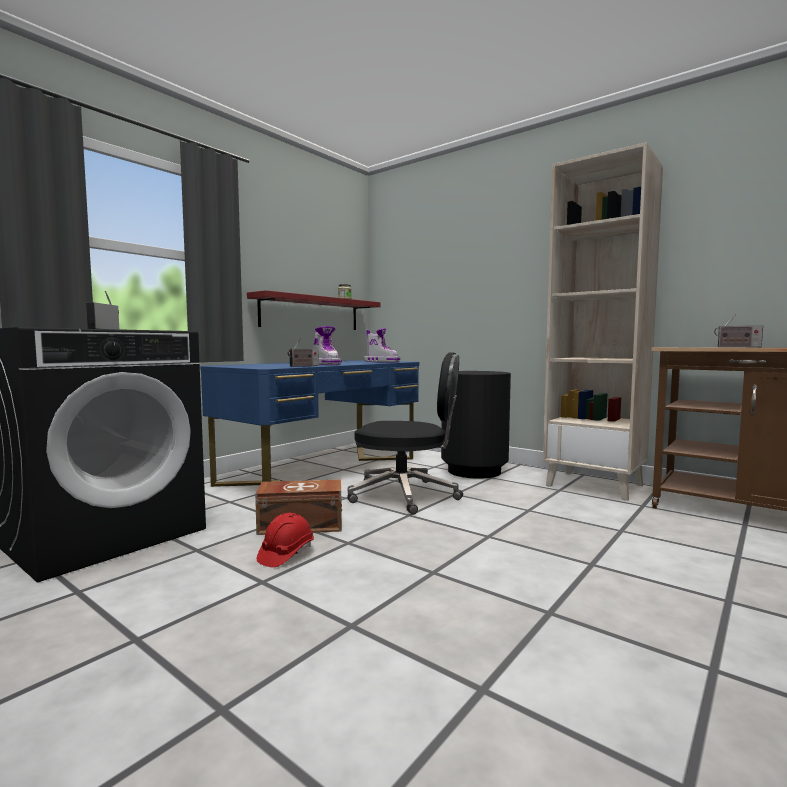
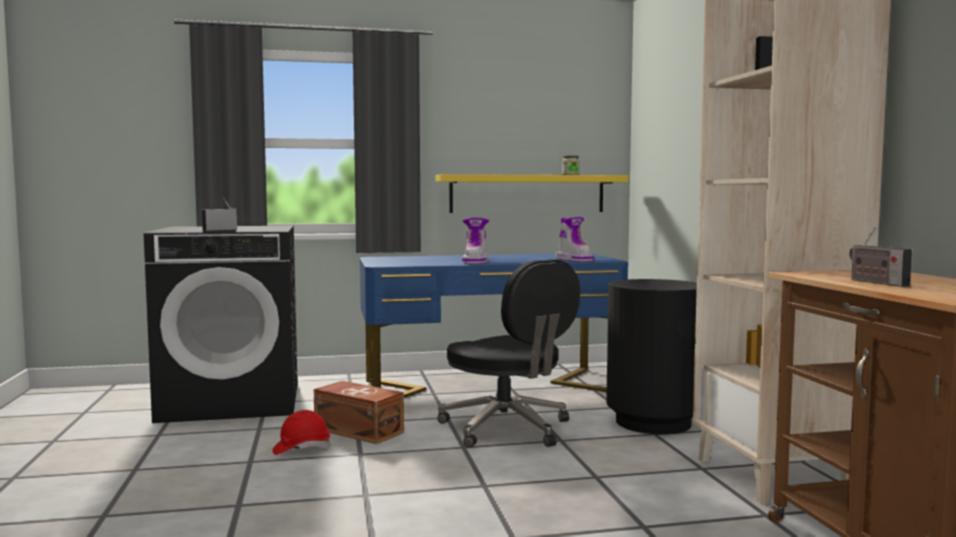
camera: 40 degrees right, 0 degrees up
(303, 366) = (429, 264): radio -> none
(311, 313) = (527, 194): red shelf -> yellow shelf

